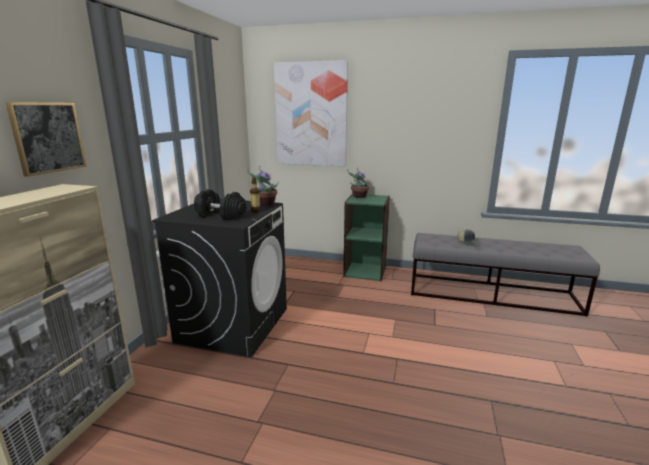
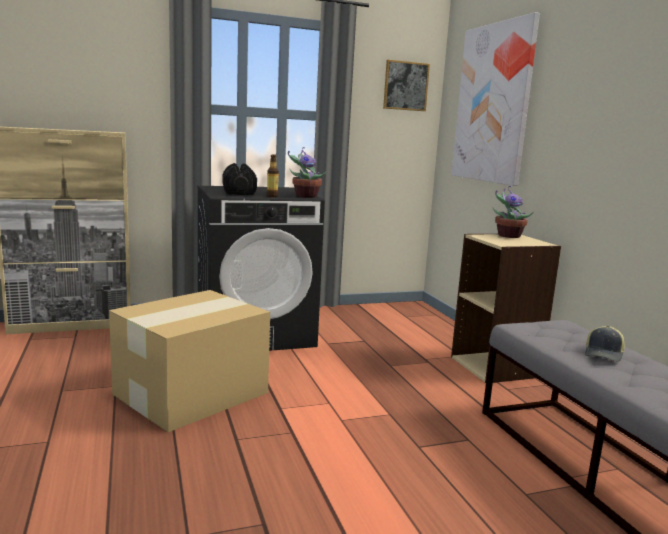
camera: 55 degrees right, 5 degrees down
(48, 137) = (122, 93): picture -> picture (405, 86)
(312, 383) = (193, 393): none -> cardboard box
(365, 271) = (495, 367): green bookcase -> beige bookcase

